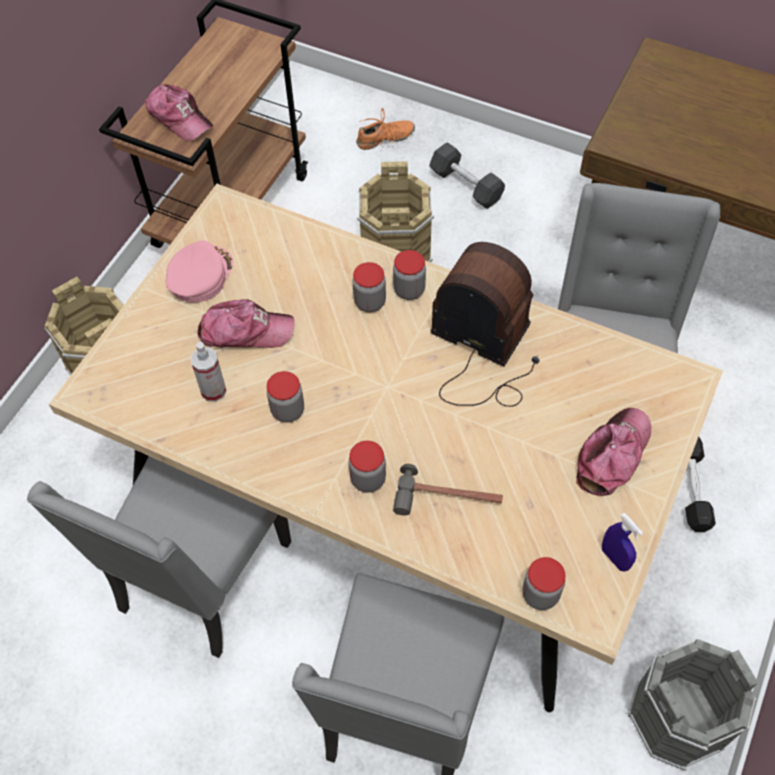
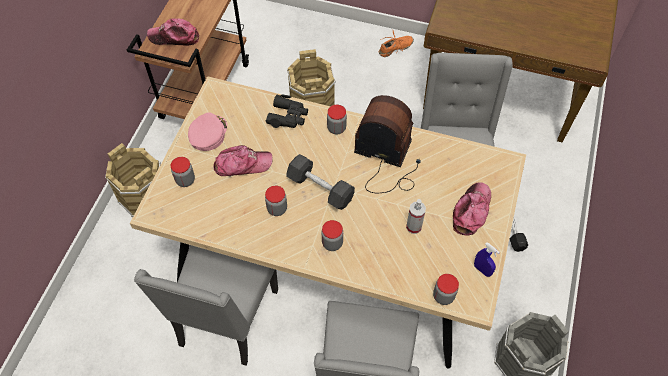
camera: 10 degrees left, 0 degrees up
(179, 118) = (174, 37): cap -> cap turned 150 degrees clockwise
(213, 391) = (230, 202): spray bottle -> spray bottle (413, 227)
(333, 262) = (288, 116): none -> black binoculars
(370, 302) = (314, 138): jar -> jar (185, 180)
(385, 139) = (294, 35): orange shoe -> orange shoe (395, 49)
(448, 498) = (381, 248): hammer -> none
(466, 185) = (348, 59): black dumbbell -> black dumbbell (320, 188)

